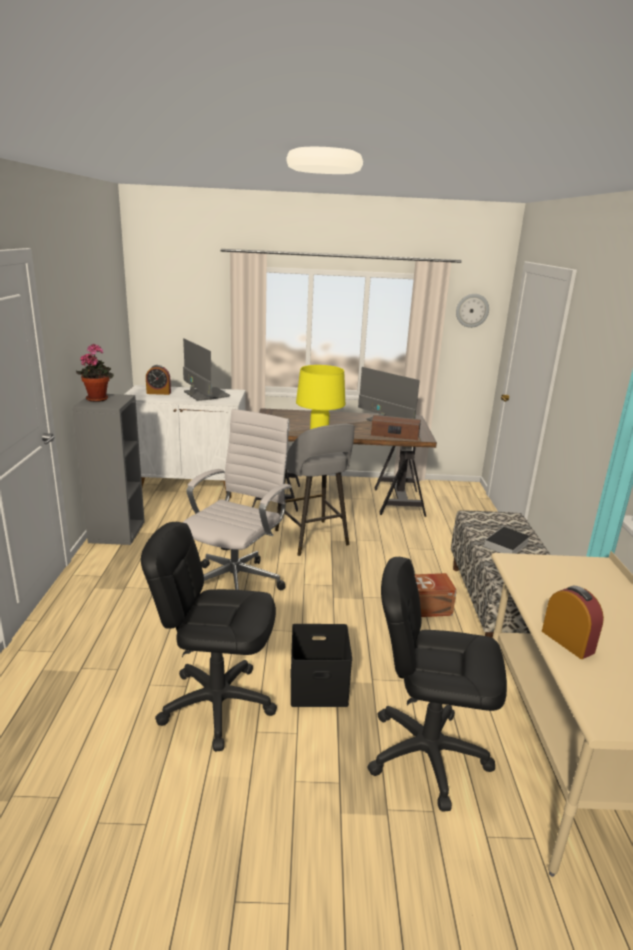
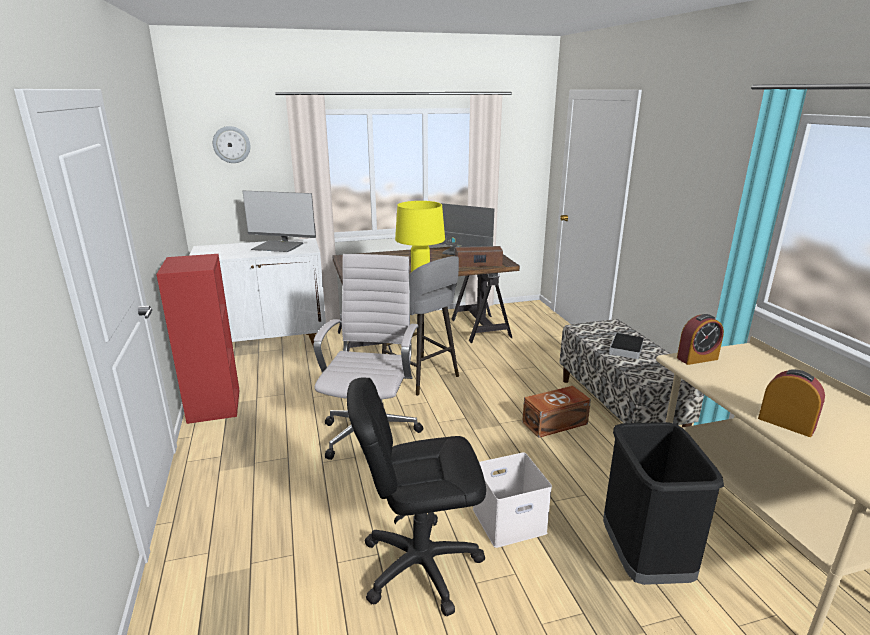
camera: 15 degrees left, 0 degrees up
(98, 398) = (179, 262): potted plant -> none
(116, 531) = (213, 405): grey bookcase -> red bookcase
(158, 393) = (226, 251): alarm clock -> alarm clock (697, 358)
(205, 394) = (278, 247): monitor -> monitor turned 150 degrees clockwise
(319, 685) = (509, 519): black storage box -> white storage box
(427, 754) = (643, 561): black office chair -> black trash can
(472, 310) = (522, 140): wall clock -> wall clock (231, 144)

